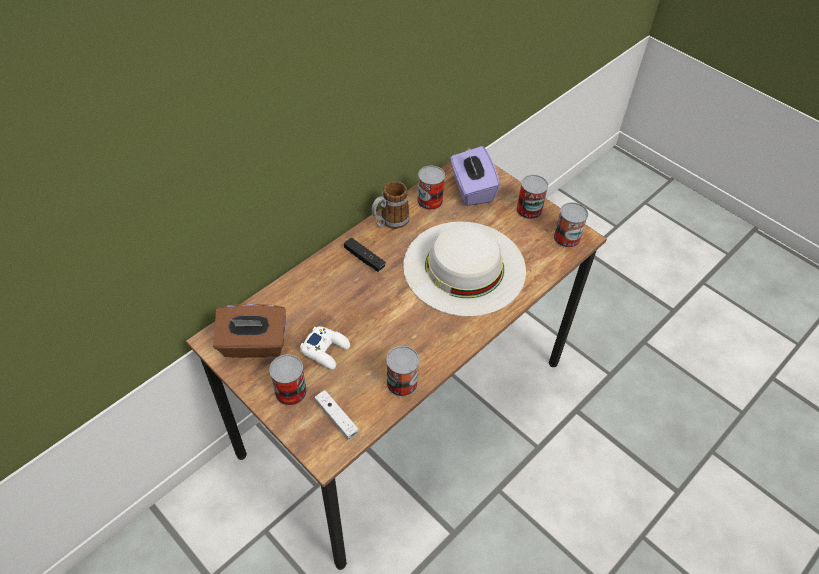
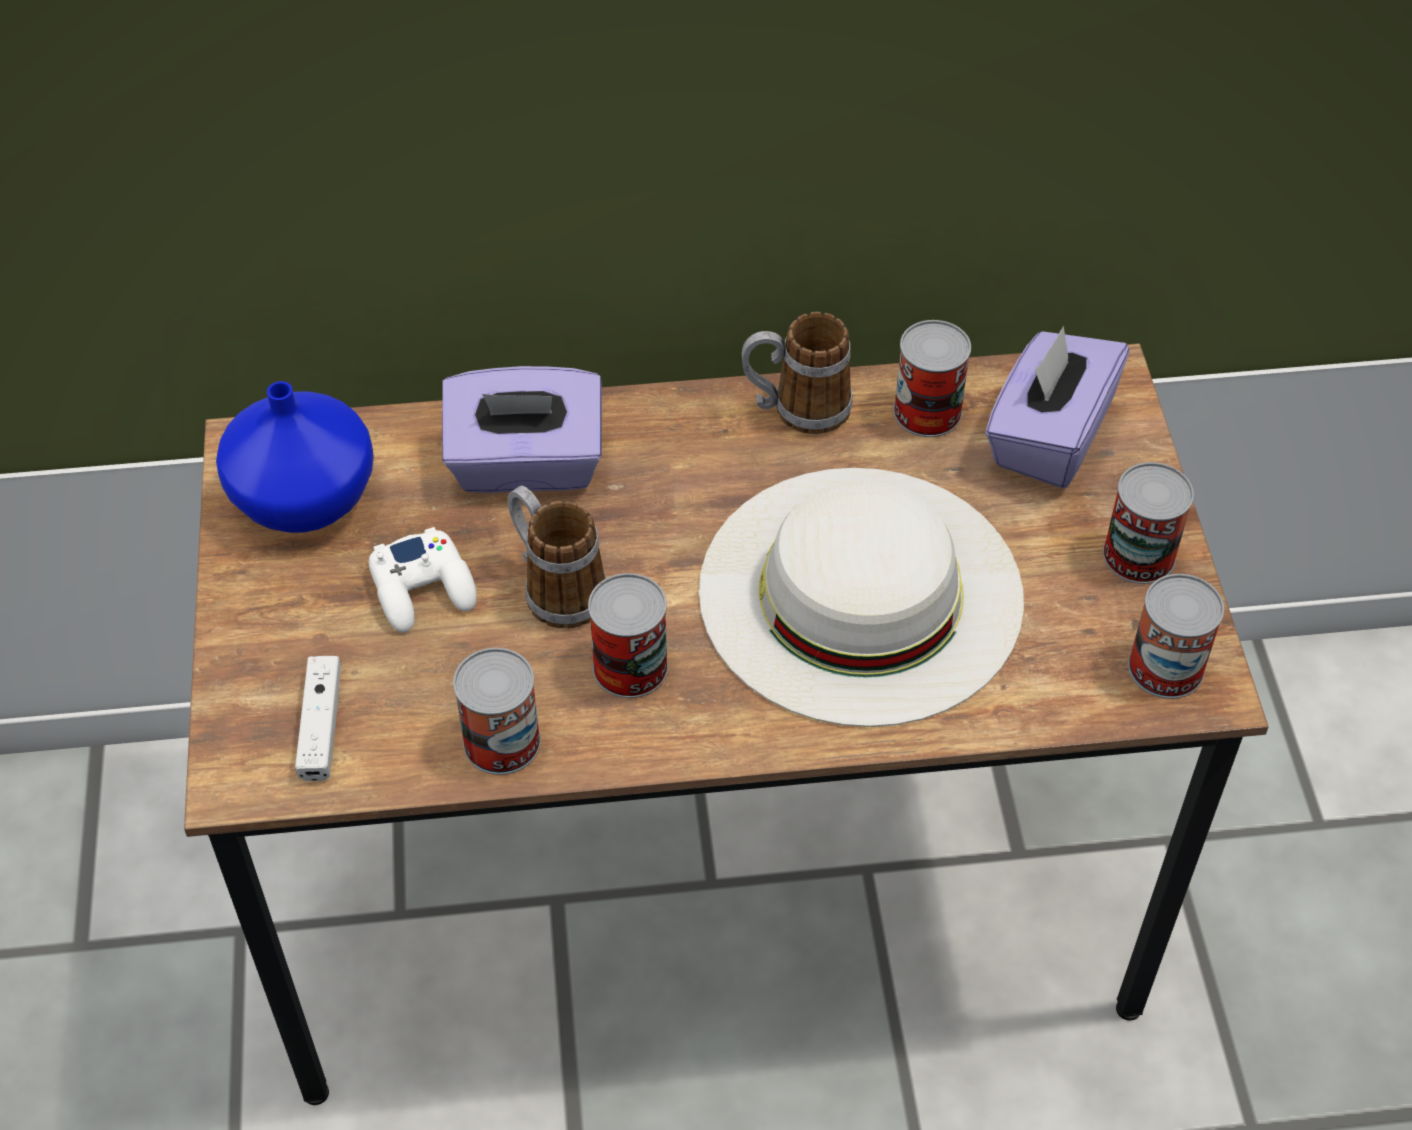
camera: 40 degrees right, 0 degrees up
(254, 345) = (308, 498): brown tissue box -> blue vase
(290, 391) = (289, 624): can -> can (630, 667)
(320, 289) = (526, 466): none -> purple tissue box
(364, 259) = (670, 455): black game controller -> none
(369, 322) = (555, 587): none -> mug

